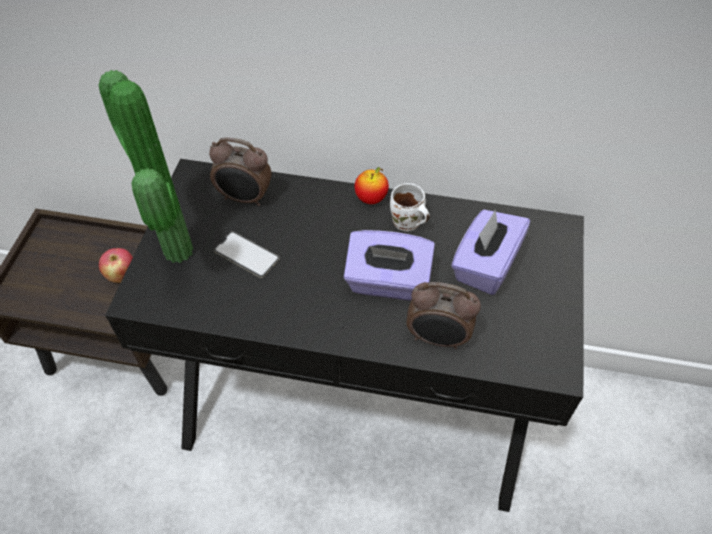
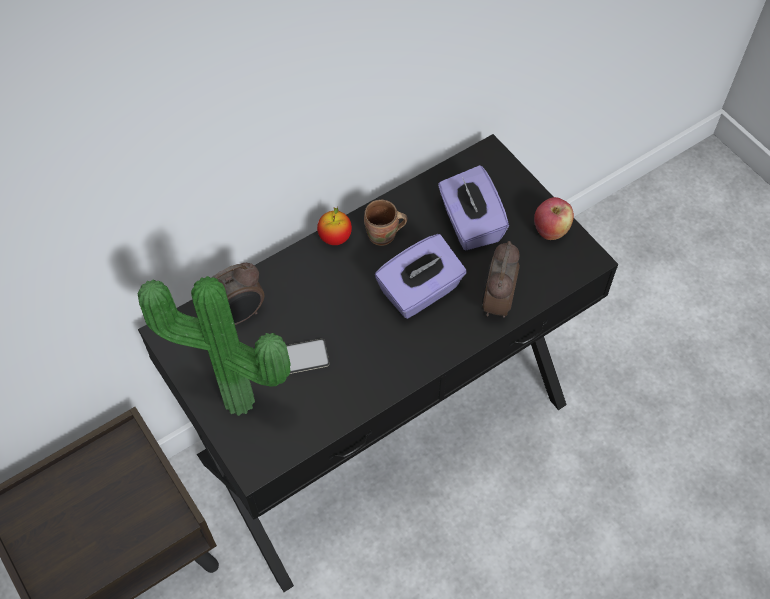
camera: 45 degrees left, 5 degrees up
(121, 275) = (134, 483): apple -> apple (550, 230)
(407, 224) = (383, 236): white mug -> brown mug
(437, 338) = (496, 302): alarm clock -> alarm clock turned 135 degrees clockwise

